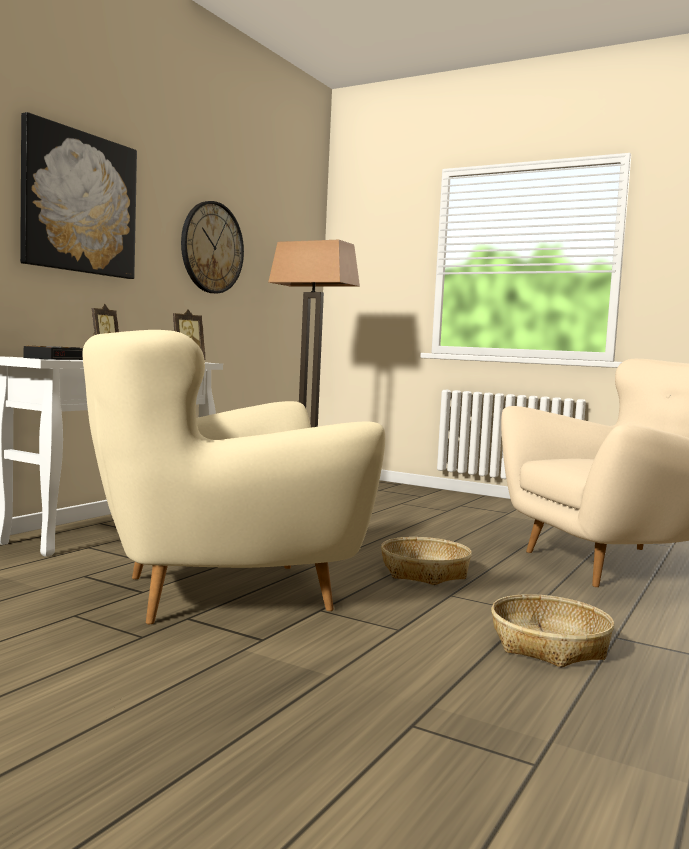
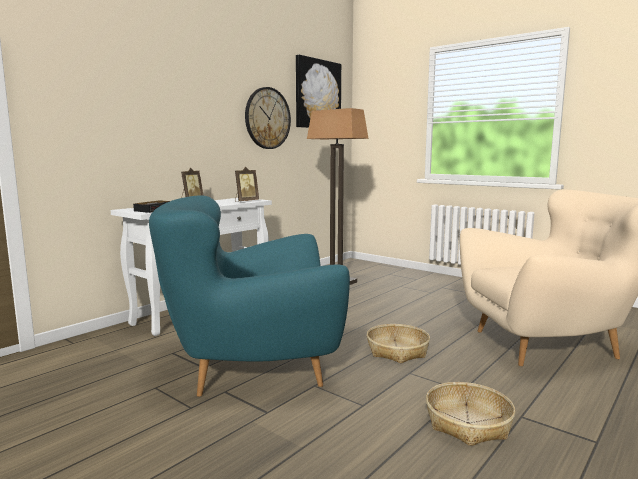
camera: 10 degrees right, 5 degrees up
(79, 203) = (171, 101): picture -> picture (317, 94)
(221, 593) = (253, 369): beige armchair -> turquoise armchair

